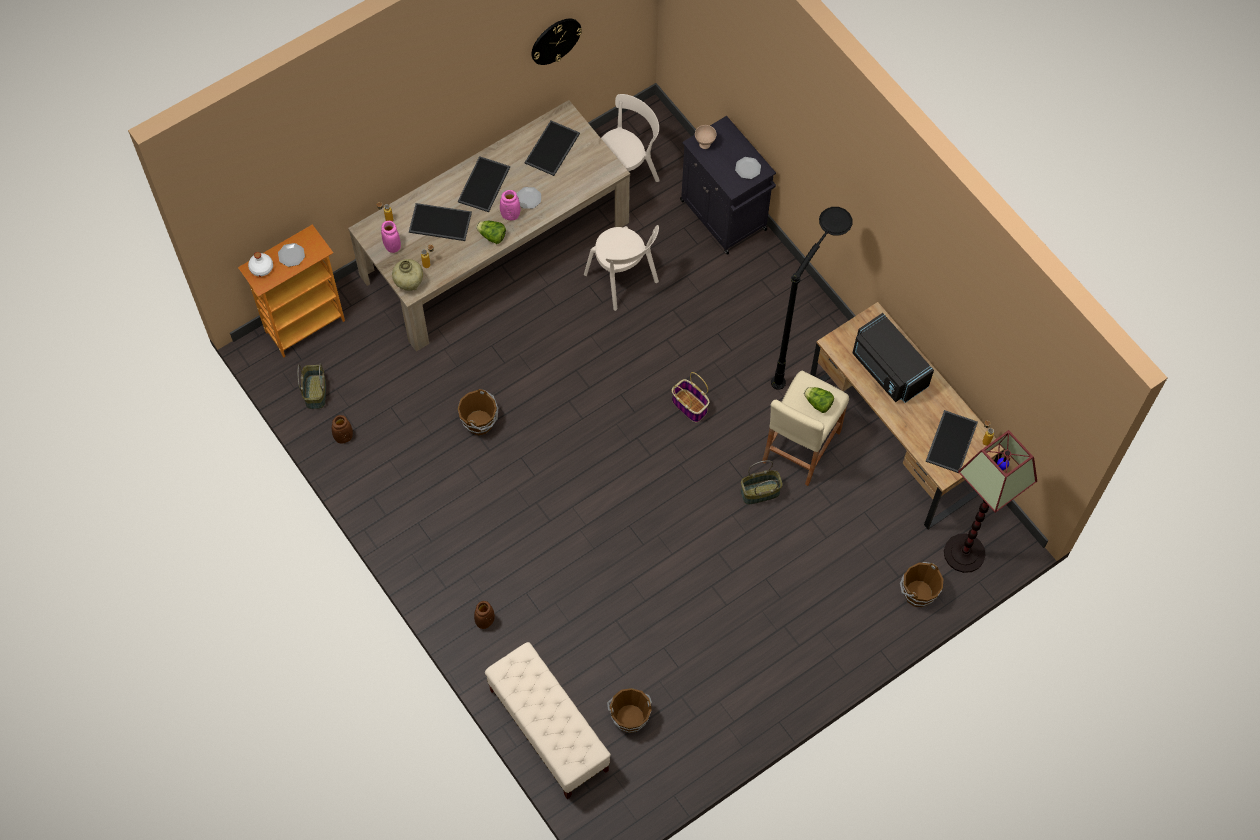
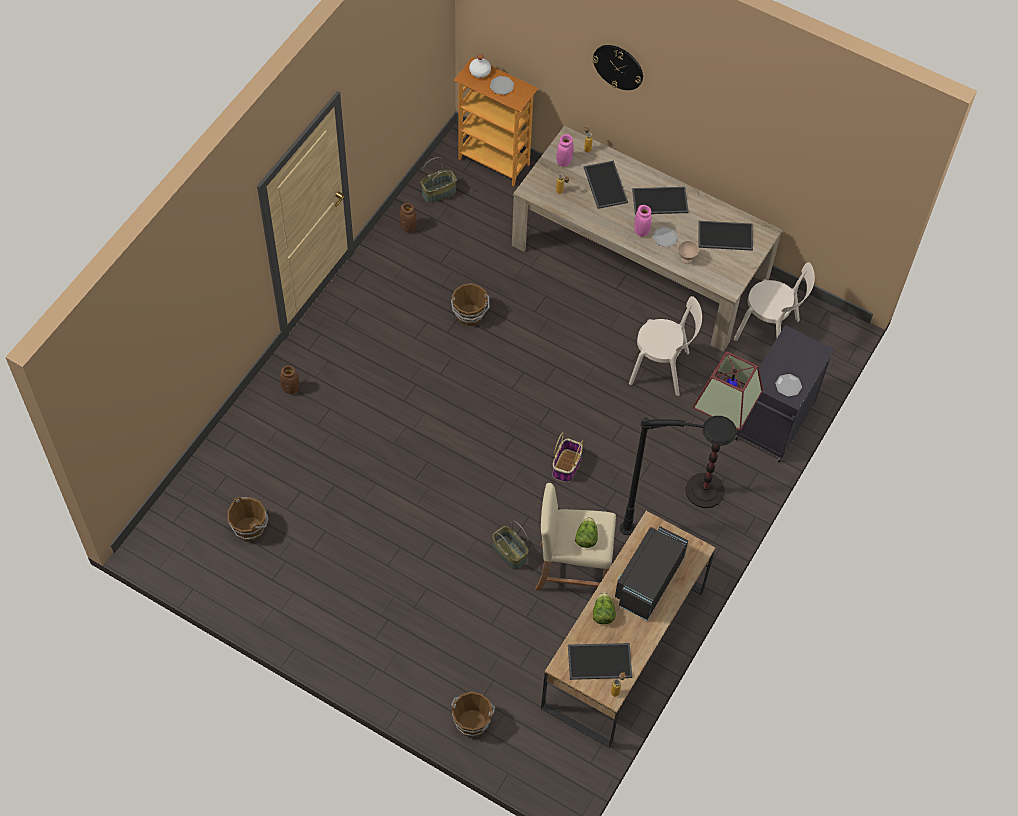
camera: 65 degrees right, 5 degrees down
(409, 284) = (535, 186): beige vase -> none
(492, 236) = (613, 225): lettuce -> lettuce (603, 613)
(548, 730) = (213, 471): beige bench -> none
(555, 41) = (792, 163): wall clock -> wall clock (618, 66)
(623, 280) = (662, 369): beige chair -> beige chair turned 105 degrees counterclockwise
(705, 144) = (793, 343): beige bowl -> beige bowl (687, 259)
(964, 553) = (531, 750): floor lamp -> floor lamp (704, 491)

